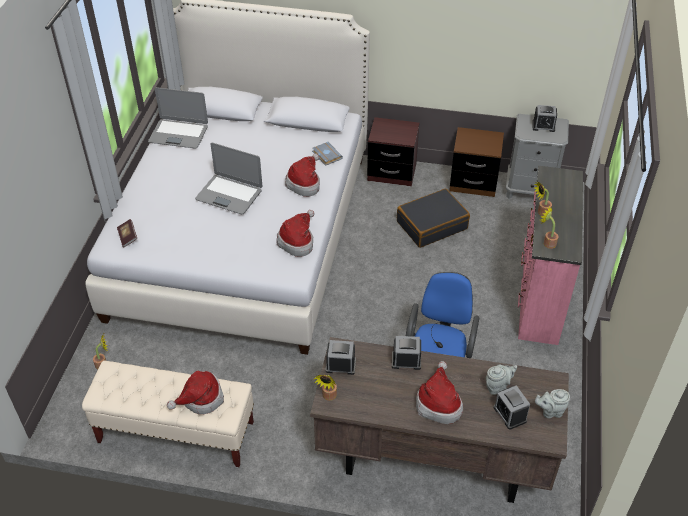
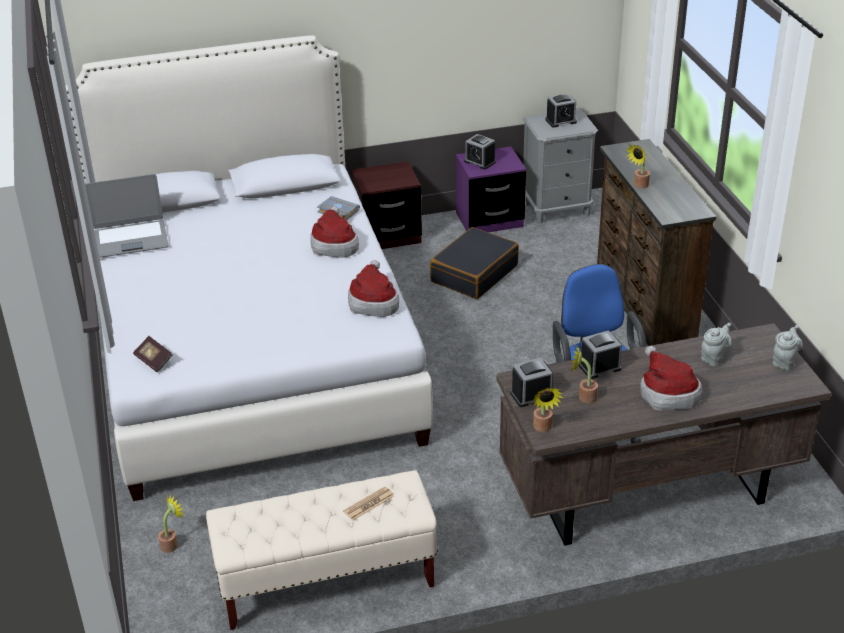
camera: 25 degrees left, 10 degrees down
(200, 399) = (369, 504): hat -> newspaper
(229, 194) = (250, 281): laptop -> none
(473, 182) = (489, 220): brown nightstand -> purple nightstand
(510, 414) = (747, 377): alarm clock -> alarm clock (480, 162)
(538, 297) = (643, 305): pink dresser -> brown dresser
(547, 242) = (667, 209): potted plant -> potted plant (583, 397)
(550, 411) = (784, 361): grey teapot -> grey teapot turned 150 degrees clockwise

